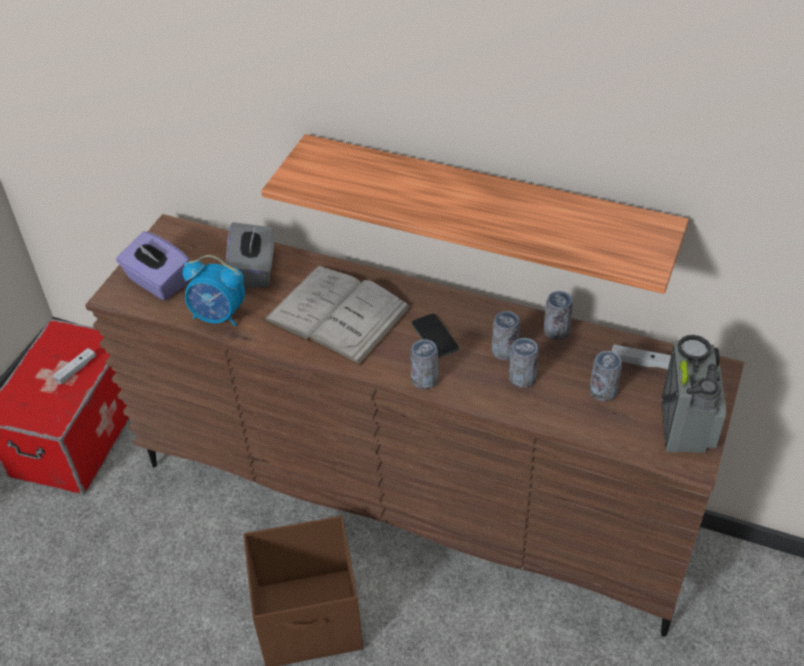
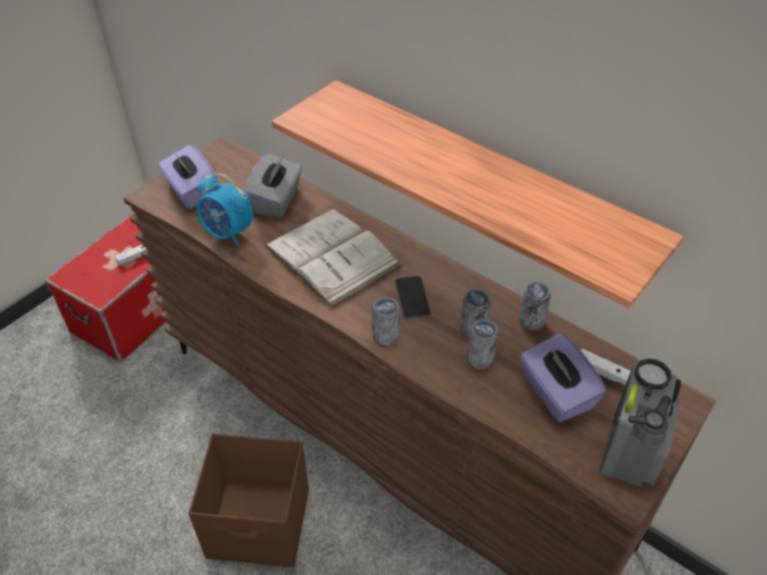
camera: 15 degrees right, 0 degrees up
(603, 392) = (555, 393): can -> purple tissue box

